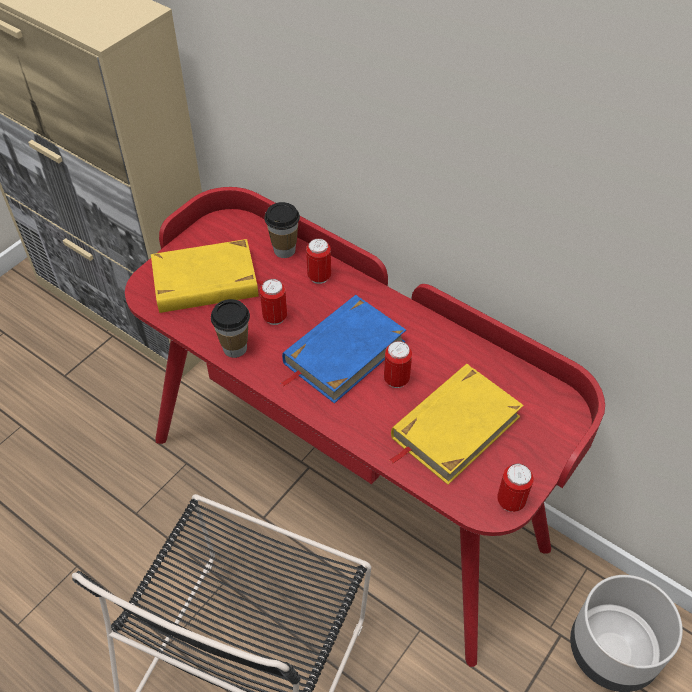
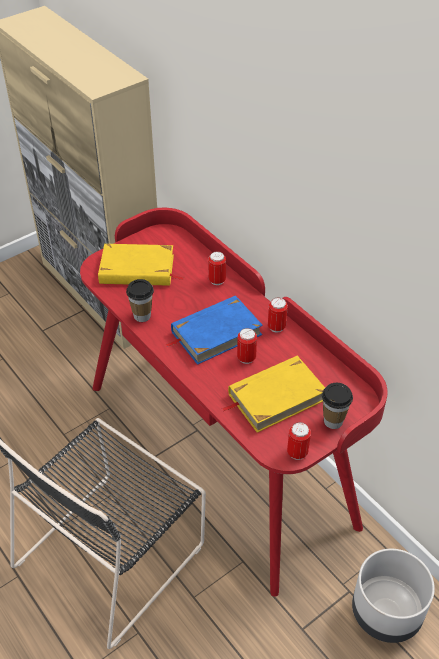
camera: 15 degrees right, 5 degrees down
(275, 317) = (176, 301): can -> can (276, 327)
(284, 250) = (199, 258): cup -> cup (333, 421)

